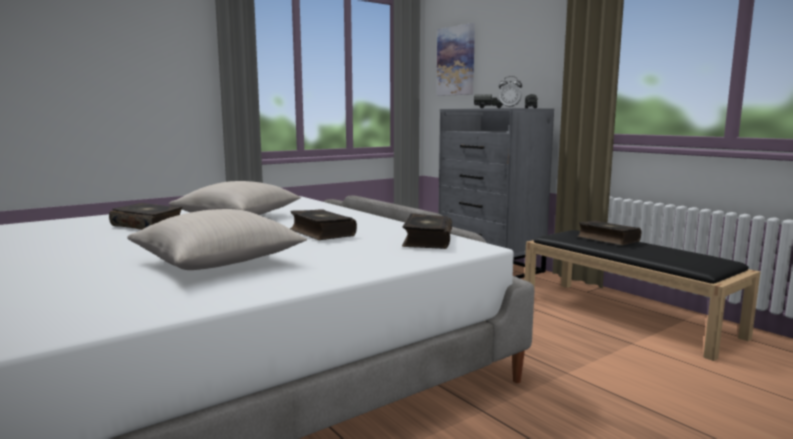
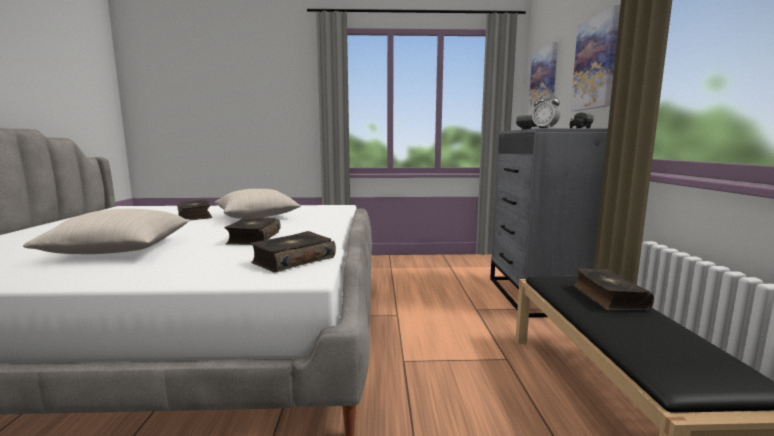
camera: 35 degrees right, 0 degrees up
(529, 51) = (595, 63): none -> picture

